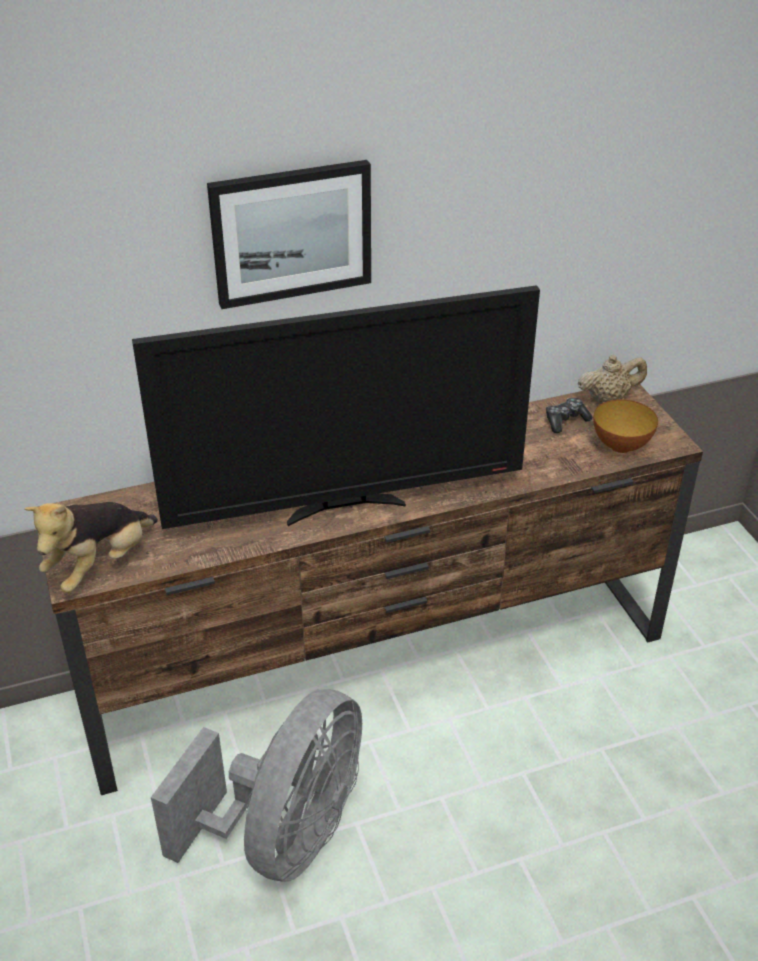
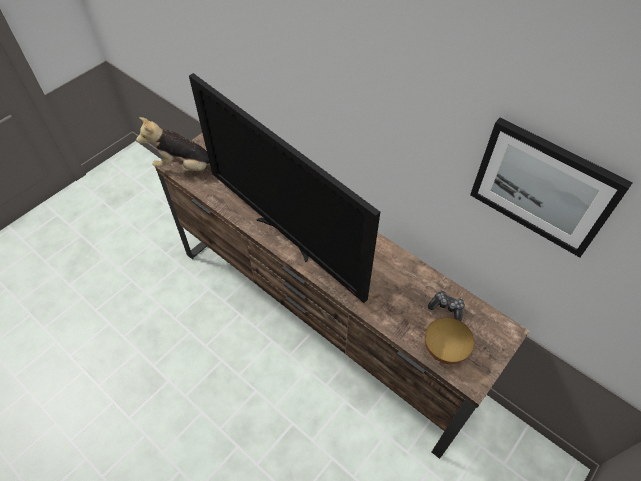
camera: 60 degrees right, 15 degrees up
(285, 836) = (200, 334): grey fan -> none
(291, 233) = (330, 75): picture -> picture (543, 187)
(608, 398) = (492, 323): beige teapot -> none

